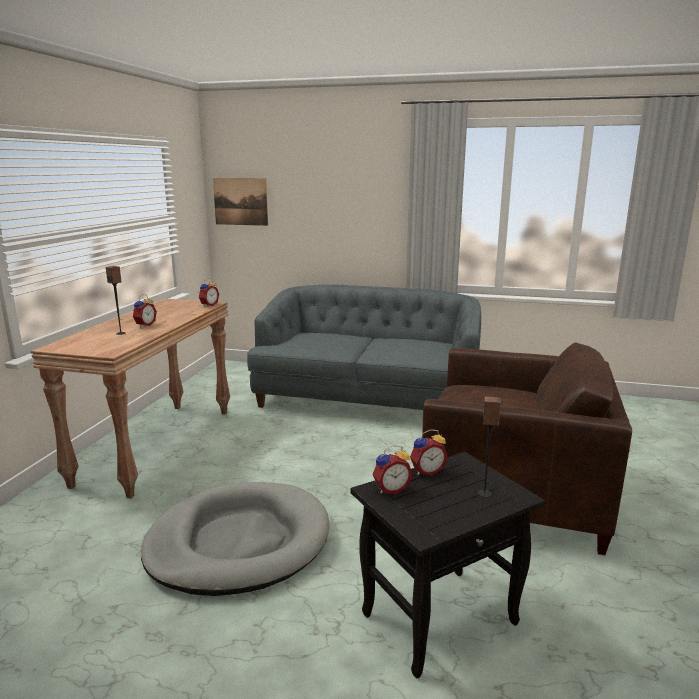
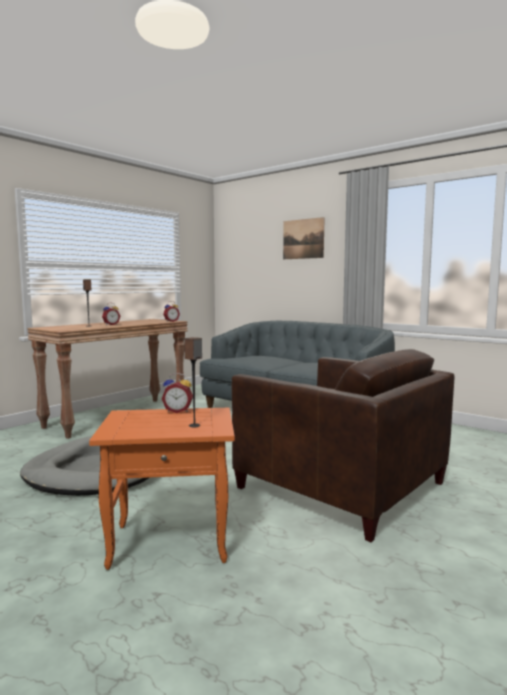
camera: 25 degrees right, 10 degrees down
(240, 201) = (234, 260): picture -> picture (303, 239)
(391, 489) = (134, 414): alarm clock -> none
(440, 617) = (172, 542): black side table -> orange side table

